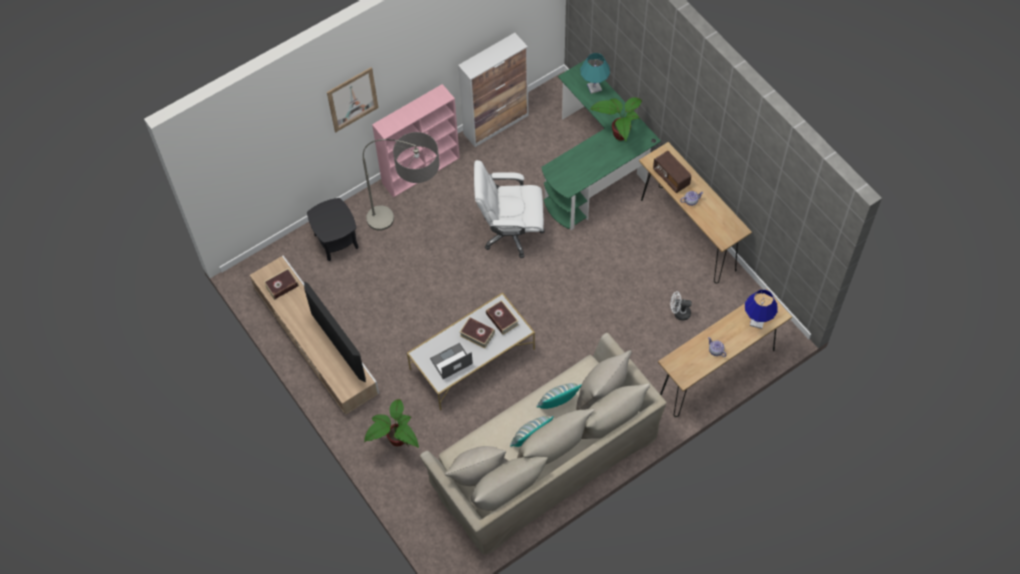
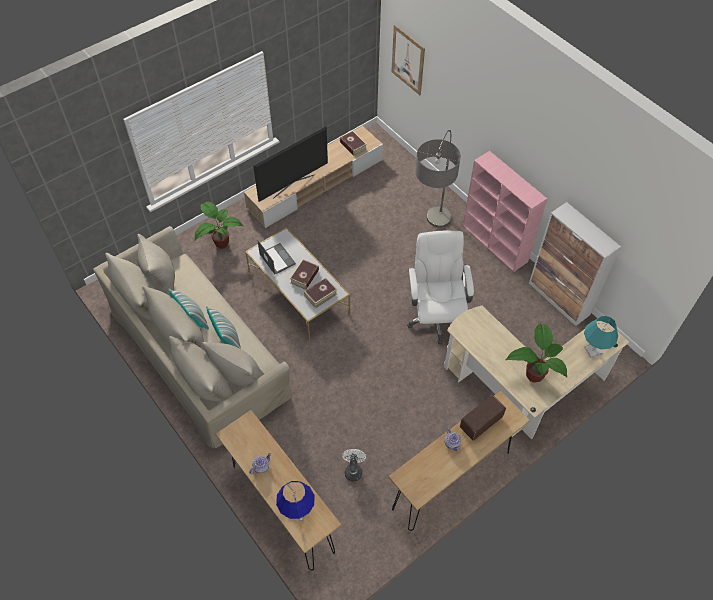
camera: 85 degrees right, 5 degrees down
(336, 241) = (412, 189): black side table -> none
(352, 99) = (490, 107): picture -> picture (408, 60)
(596, 169) = (521, 389): green desk -> beige desk

